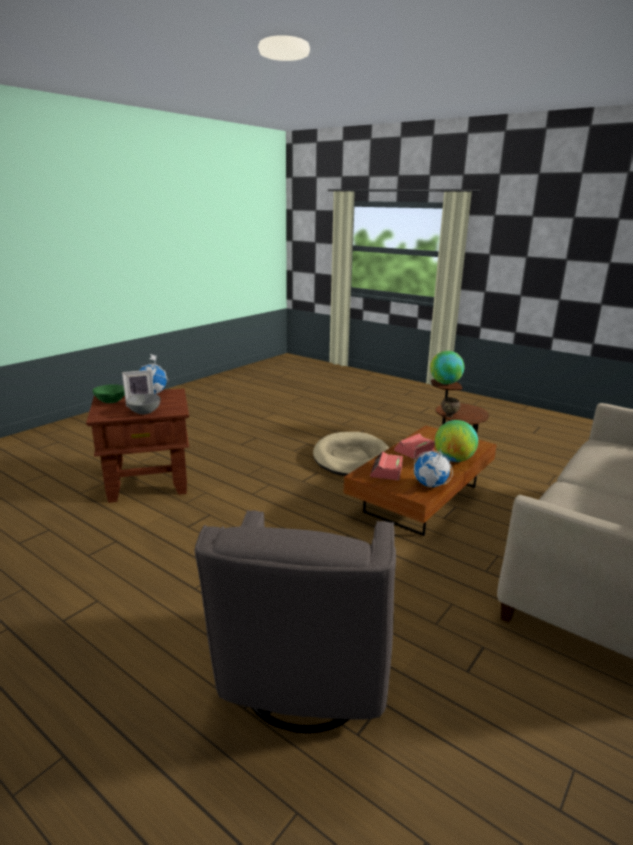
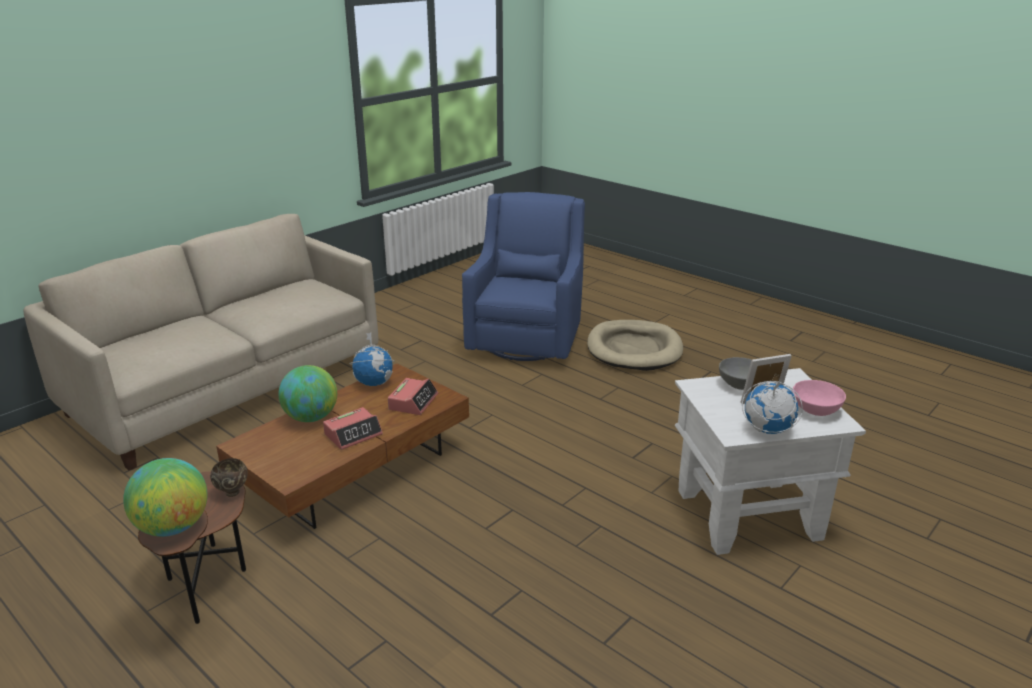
camera: 175 degrees left, 5 degrees up
(111, 401) = (815, 410): green bowl -> pink bowl
(148, 482) = (747, 514): brown side table -> white side table
(305, 681) = (527, 340): grey armchair -> blue armchair
(351, 458) = (416, 562): beige dog bed -> beige dog bed (634, 349)

